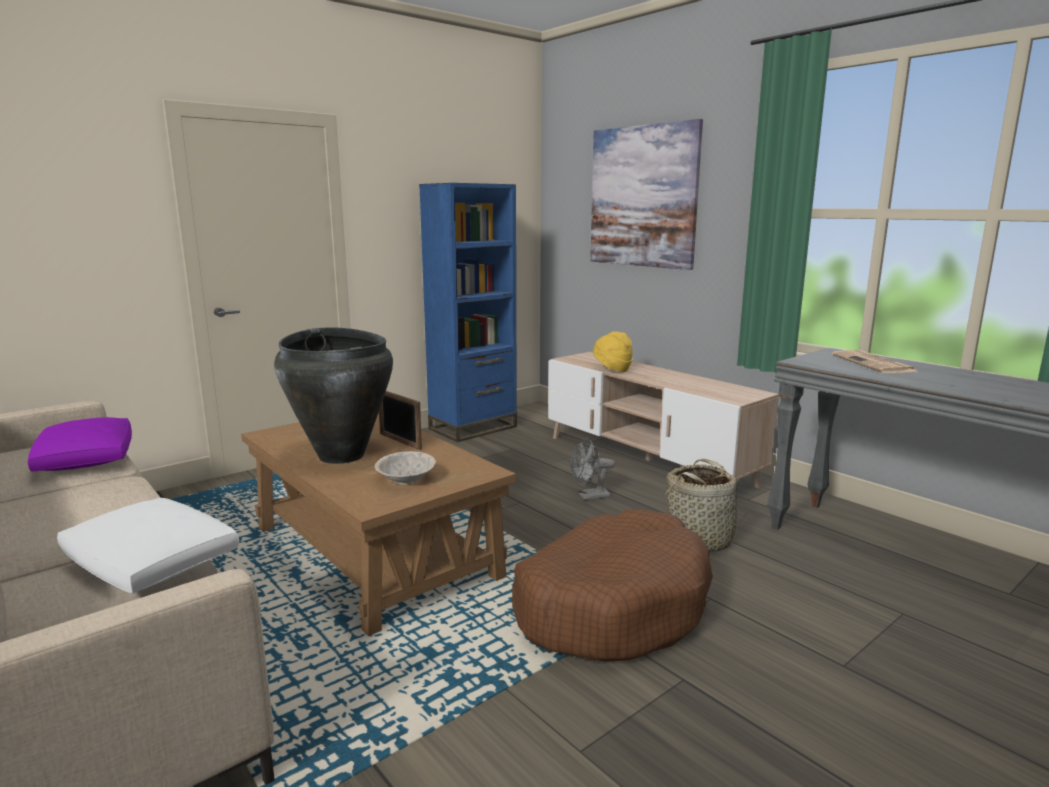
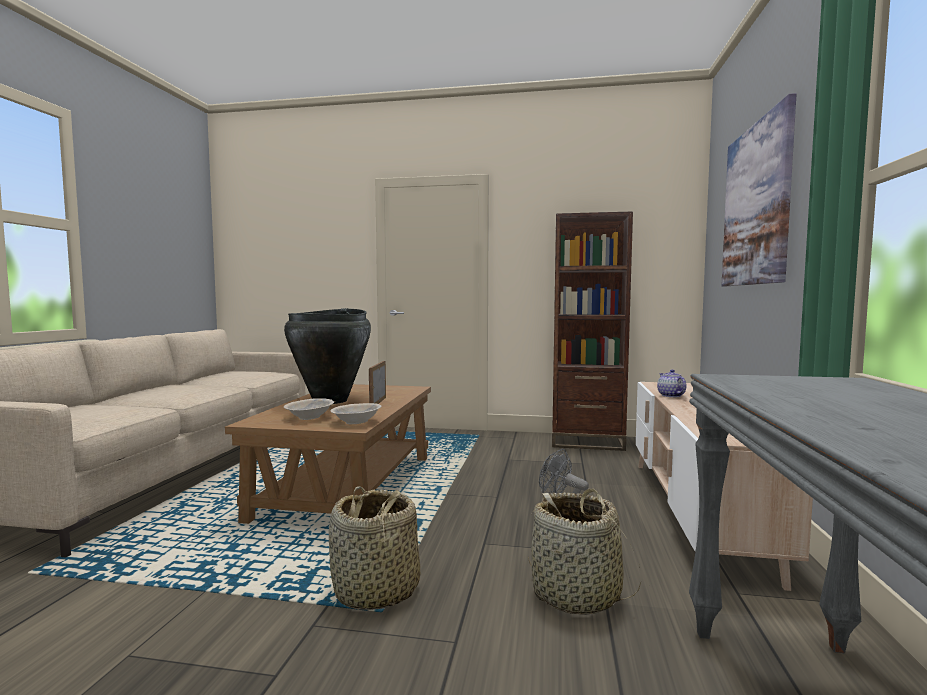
camera: 50 degrees right, 10 degrees down
(86, 459) = (253, 377): purple pillow -> none
(151, 562) = (127, 411): white pillow -> none
(469, 467) = (356, 422): none -> beige bowl
(473, 428) = (587, 442): blue bookcase -> brown bookcase
(611, 605) = (376, 591): brown dog bed -> basket
(612, 369) = (670, 395): yellow hat -> teapot
(874, 363) = (847, 393): newspaper -> none

